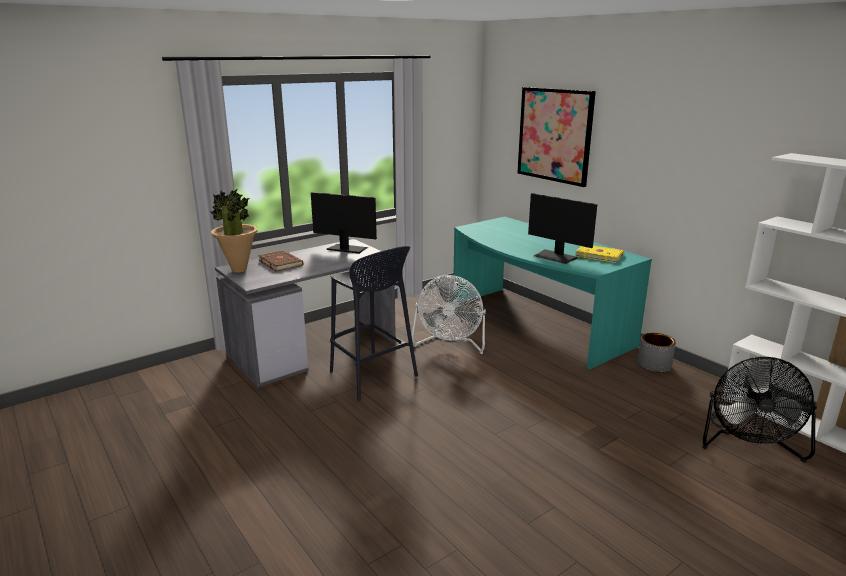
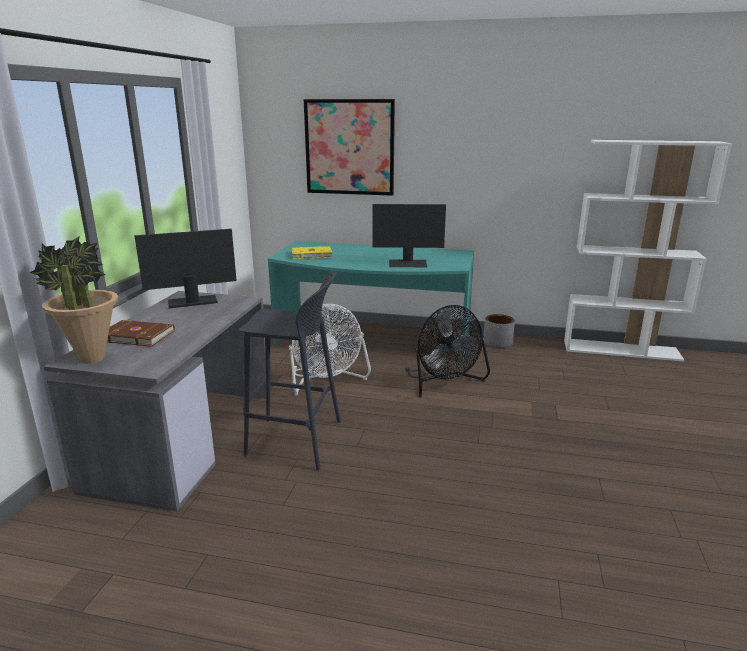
camera: 40 degrees left, 0 degrees up
(599, 255) = (436, 255): yellow book -> yellow book (311, 254)
(745, 443) = (619, 375): black fan -> black fan (441, 383)

